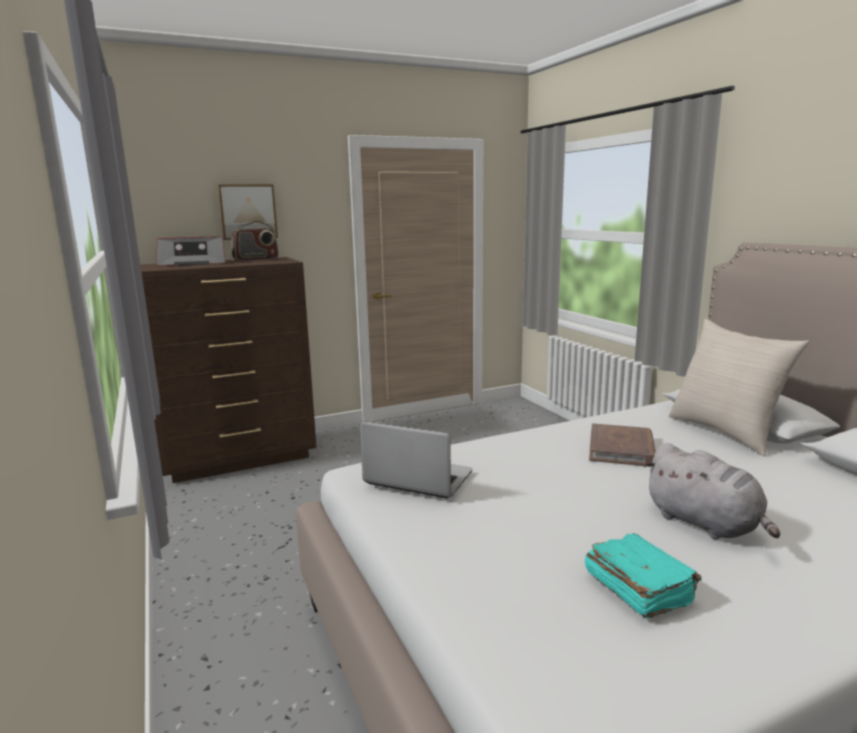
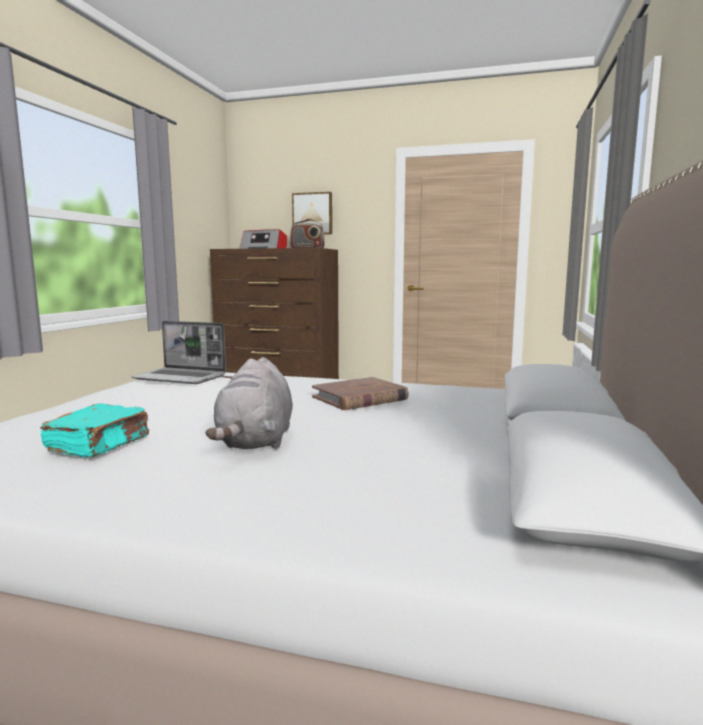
camera: 40 degrees right, 5 degrees down
(416, 479) = (181, 377): laptop -> laptop turned 135 degrees clockwise
(725, 432) = (502, 413): beige pillow -> none

